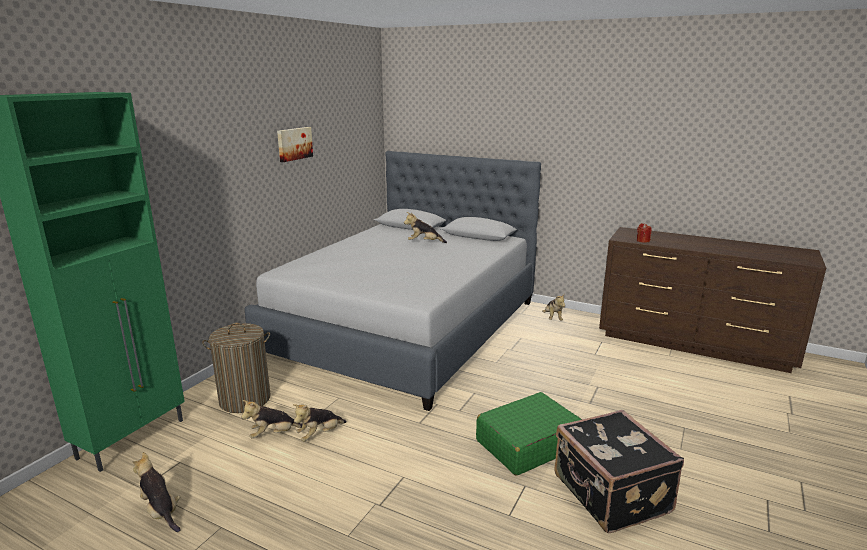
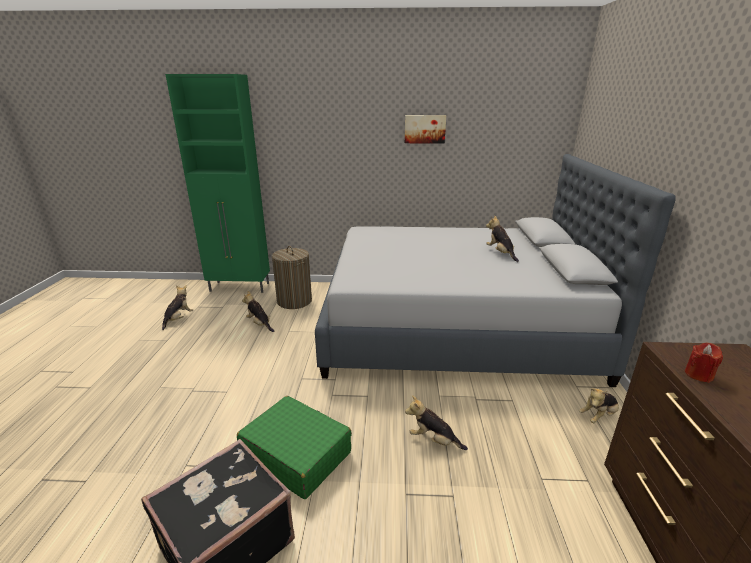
camera: 65 degrees right, 5 degrees up
(319, 435) = (266, 340): plush toy -> plush toy (433, 440)

